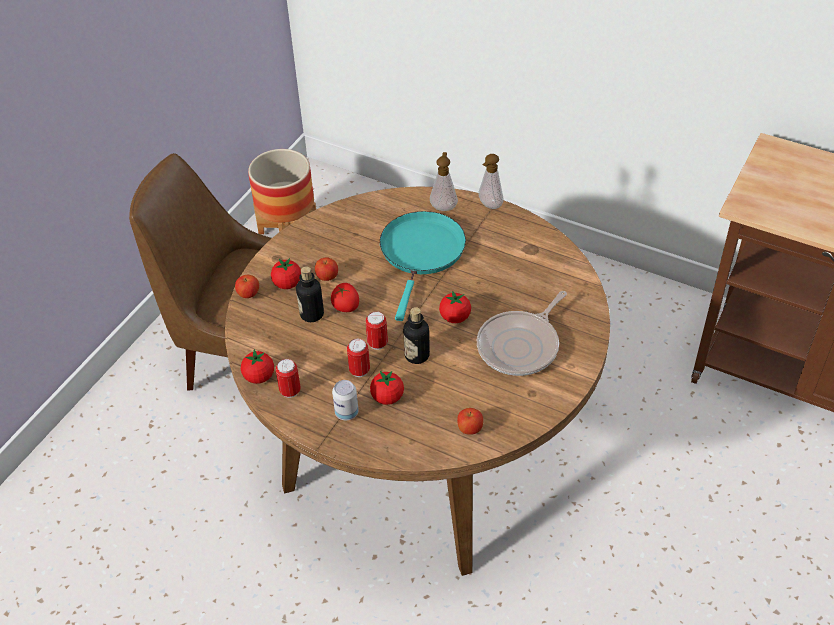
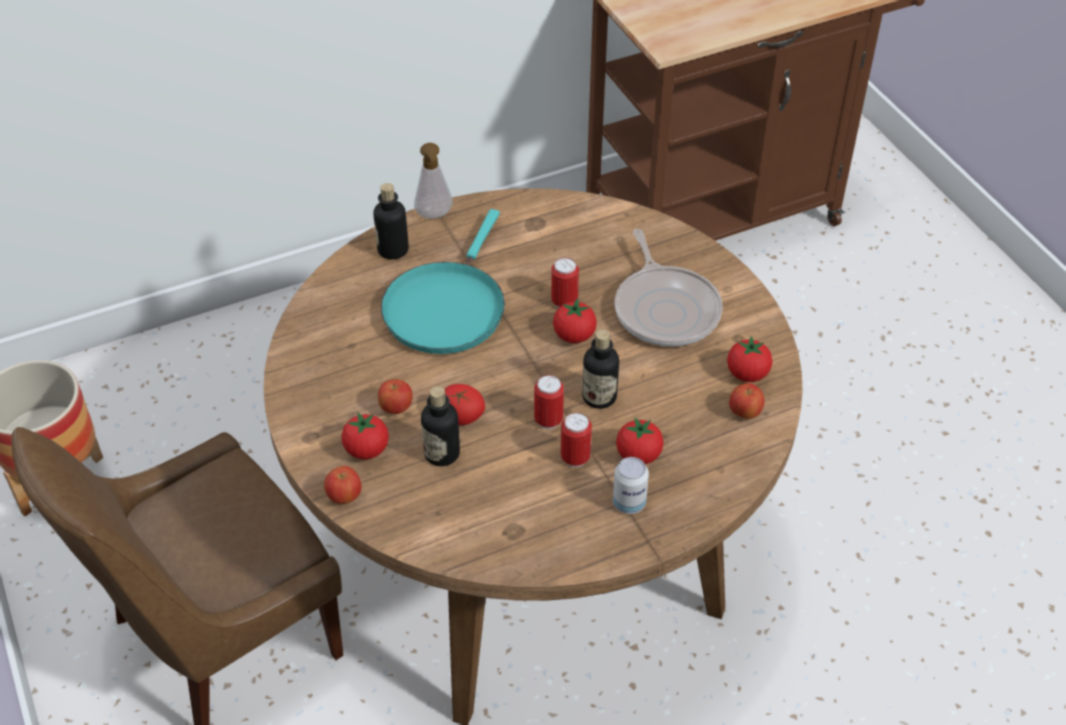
camera: 55 degrees left, 0 degrees up
(259, 377) = (495, 556): tomato -> tomato (747, 374)
(290, 391) = (547, 538): can -> can (564, 302)
(422, 253) = (446, 307): turquoise frying pan -> turquoise frying pan turned 120 degrees counterclockwise
(444, 206) = (393, 250): soap dispenser -> bottle

